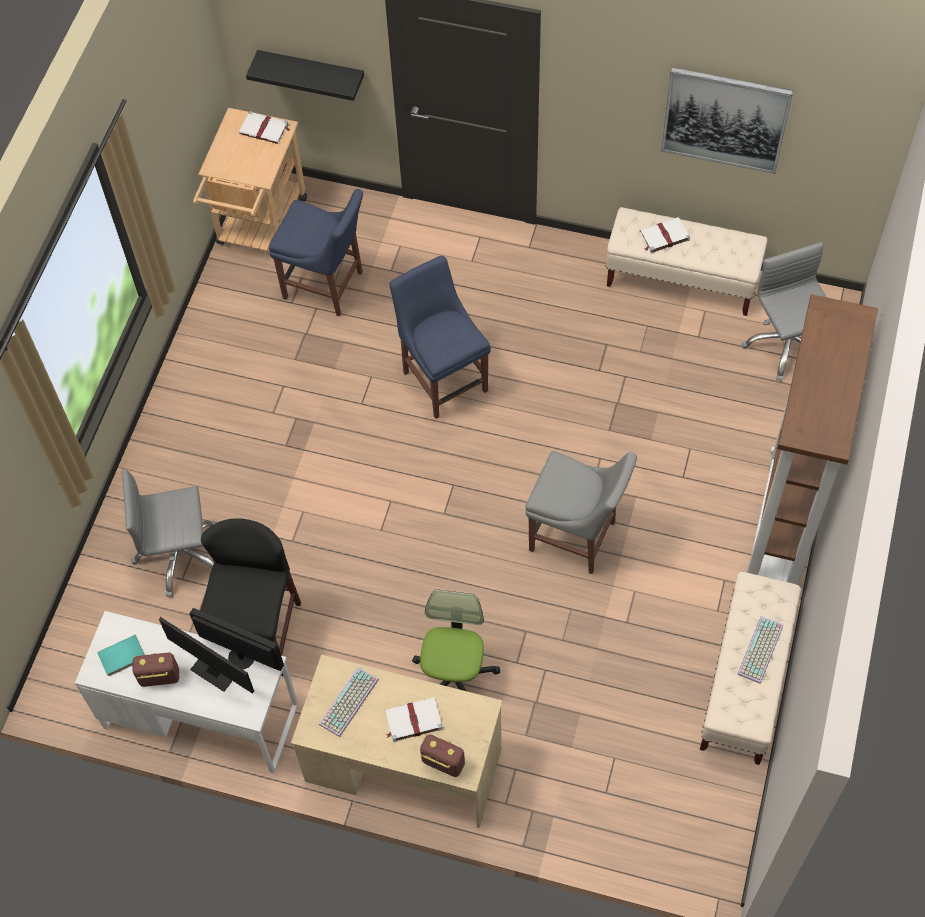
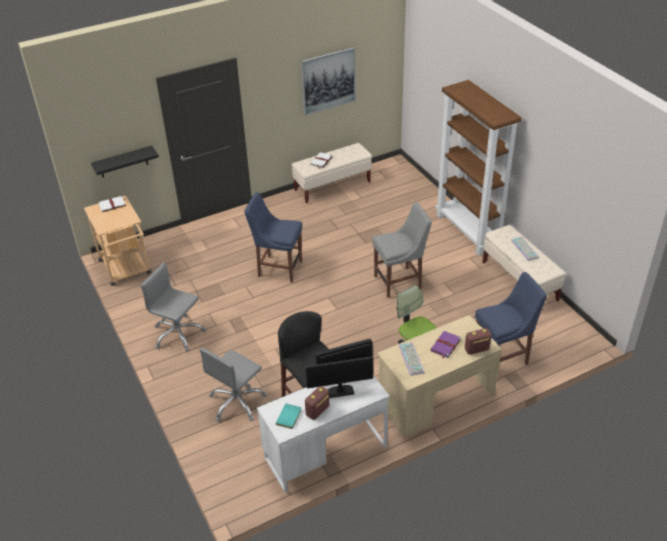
camera: 45 degrees left, 20 degrees down
(326, 286) = (185, 270): blue chair -> blue chair (503, 356)
(412, 720) = (445, 345): white book -> purple book
(786, 344) = (395, 182): grey office chair -> grey office chair (178, 334)

